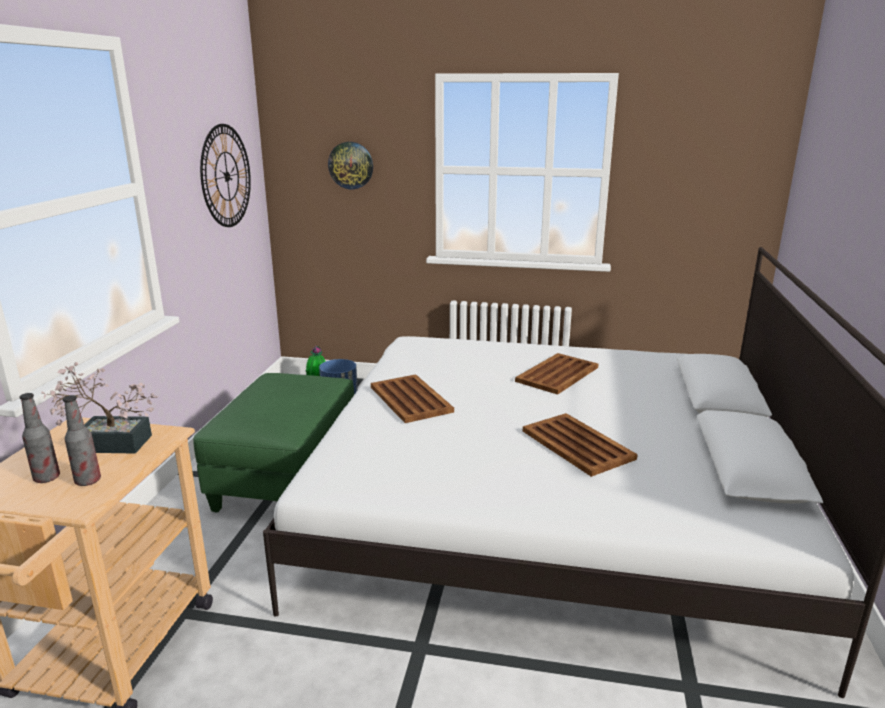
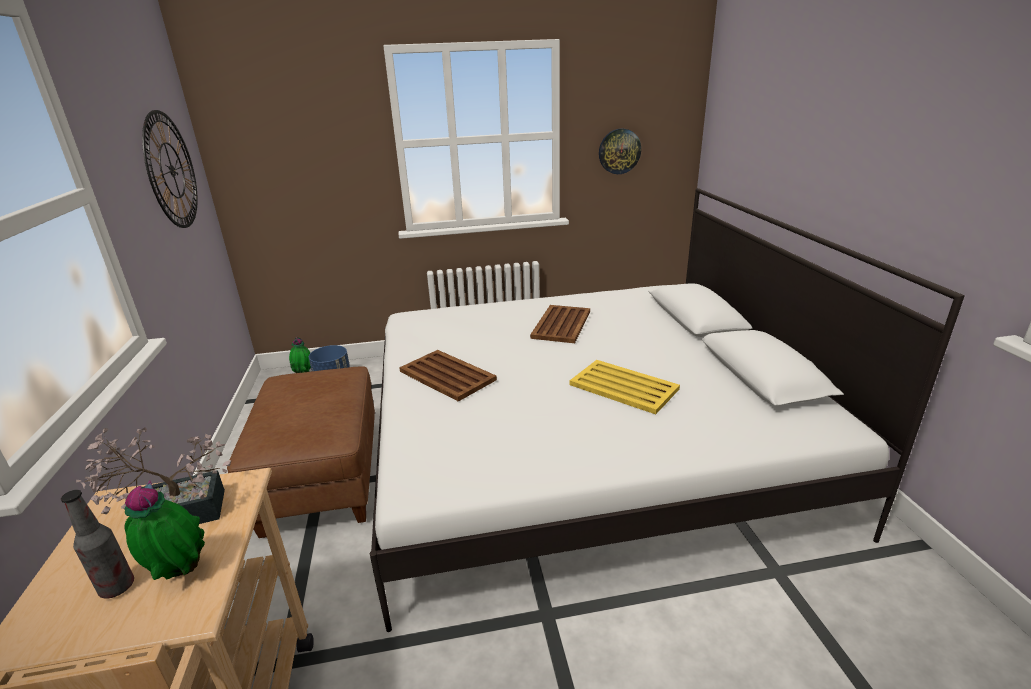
camera: 20 degrees left, 5 degrees up
(88, 481) = (180, 574): bottle -> potted plant
(287, 478) = (324, 480): green ottoman -> brown ottoman
(351, 165) = (304, 147): wall clock -> wall clock (619, 151)
(576, 444) = (622, 386): brown tray -> yellow tray

